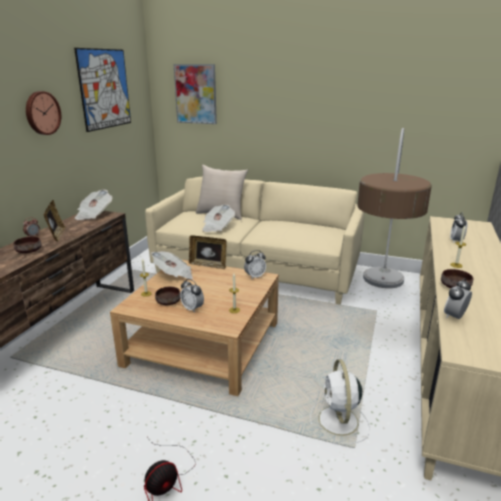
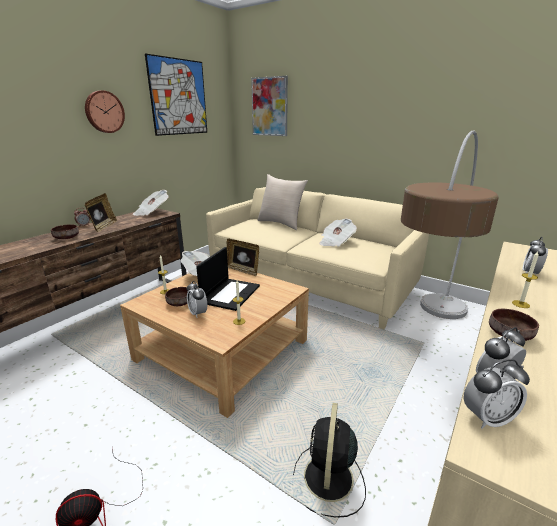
camera: 15 degrees right, 0 degrees up
(211, 288) = (230, 293): none -> laptop
(217, 227) = (270, 235): newspaper -> newspaper (336, 242)
(255, 276) = (282, 287): alarm clock -> alarm clock (487, 418)
(338, 422) = (328, 480): white fan -> black fan

